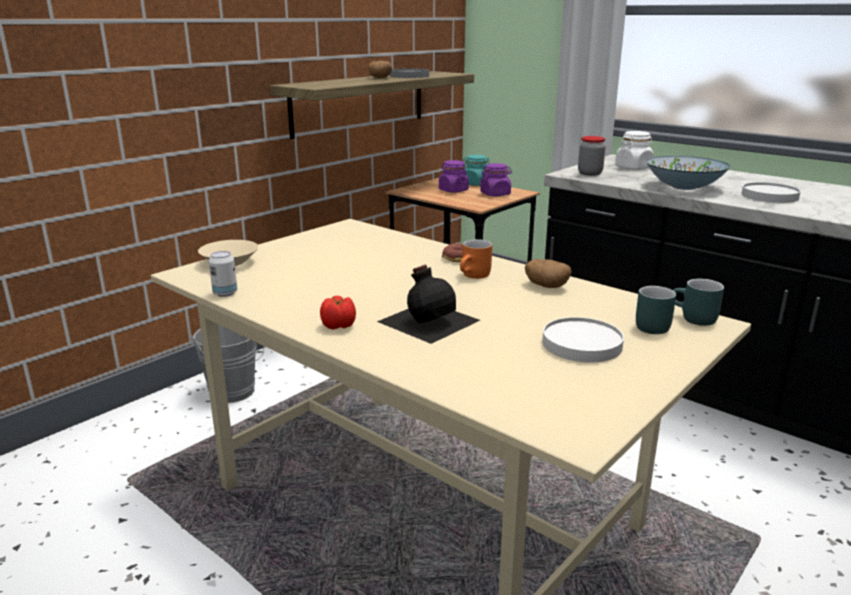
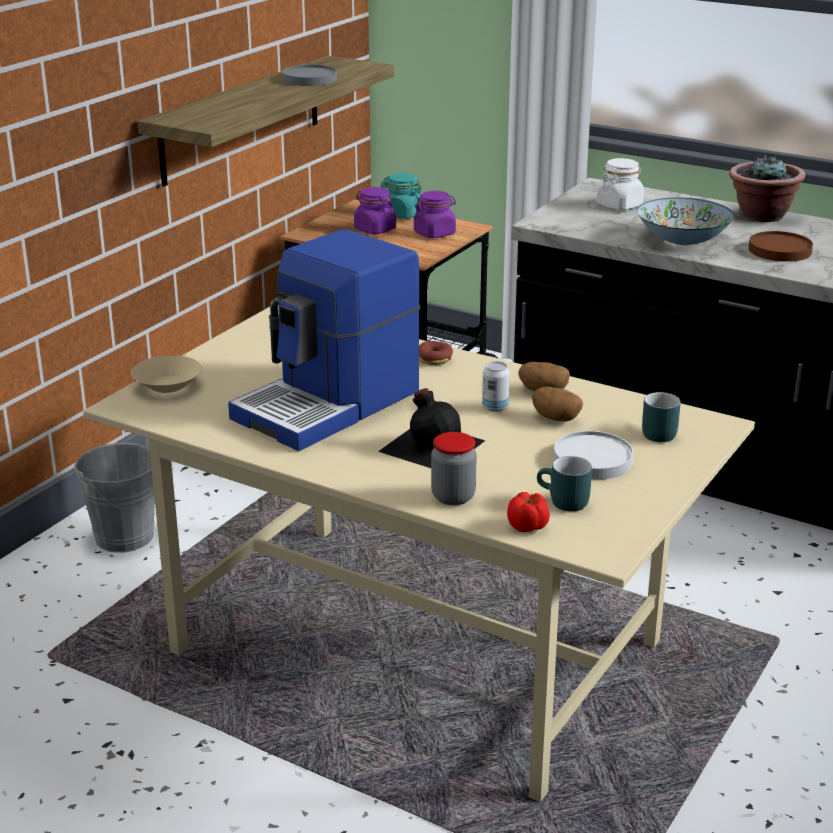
camera: 10 degrees left, 5 degrees up
(225, 293) = (191, 430): can -> can (495, 407)
(339, 326) = (341, 460): tomato -> tomato (528, 526)
(353, 284) = (330, 405): none -> coffee machine
(379, 78) = (272, 88): potato -> potato (555, 418)
(475, 276) = (461, 383): orange mug -> none
(590, 173) = (567, 220): jar -> jar (453, 497)
(692, 319) = (698, 421): turquoise mug -> turquoise mug (562, 503)
(751, 177) = (761, 216): none -> potted plant
(769, 196) = (779, 250): white plate -> brown plate

